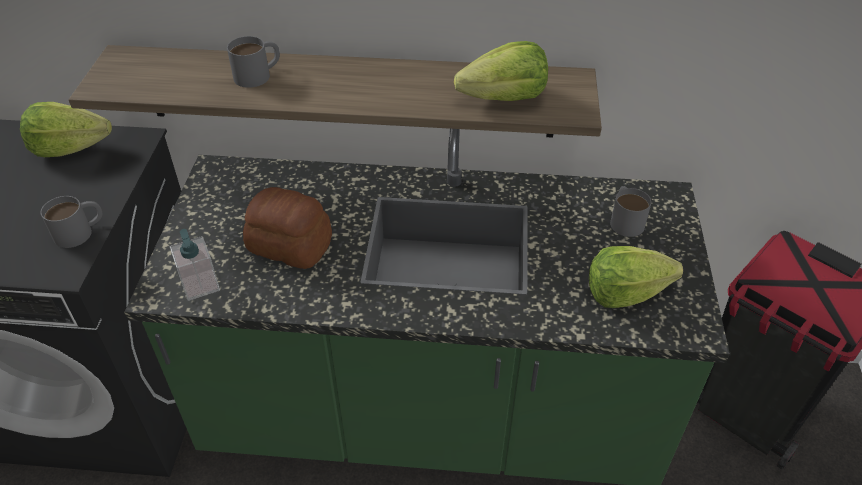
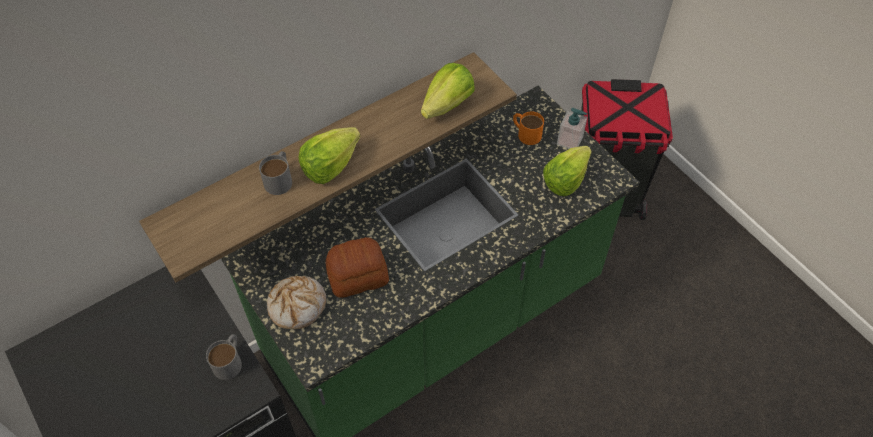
camera: 40 degrees left, 10 degrees up
(70, 148) = (138, 312): lettuce -> lettuce (330, 166)
(200, 285) = (333, 339): soap dispenser -> soap dispenser (569, 141)
(207, 235) = (297, 305): none -> bread
(625, 219) = (526, 133): grey mug -> orange mug

